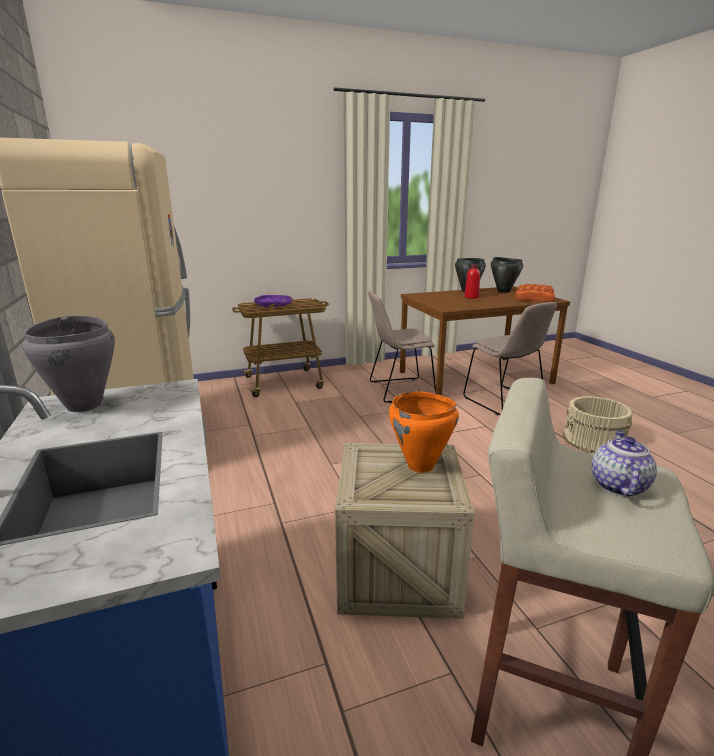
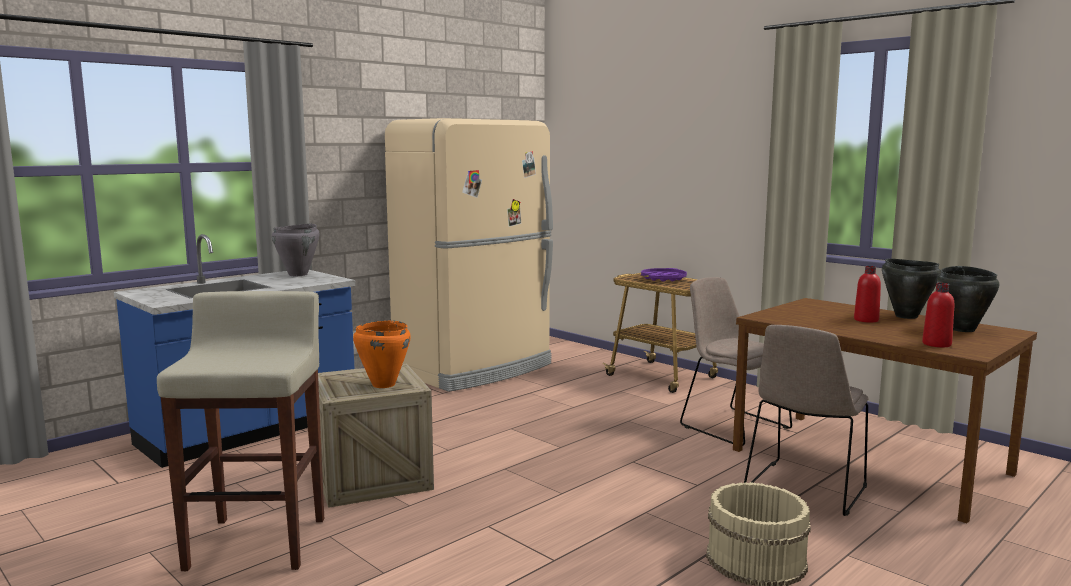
camera: 65 degrees right, 10 degrees down
(533, 299) = (936, 344): bread -> red bottle
(617, 485) = (254, 359): teapot -> none

